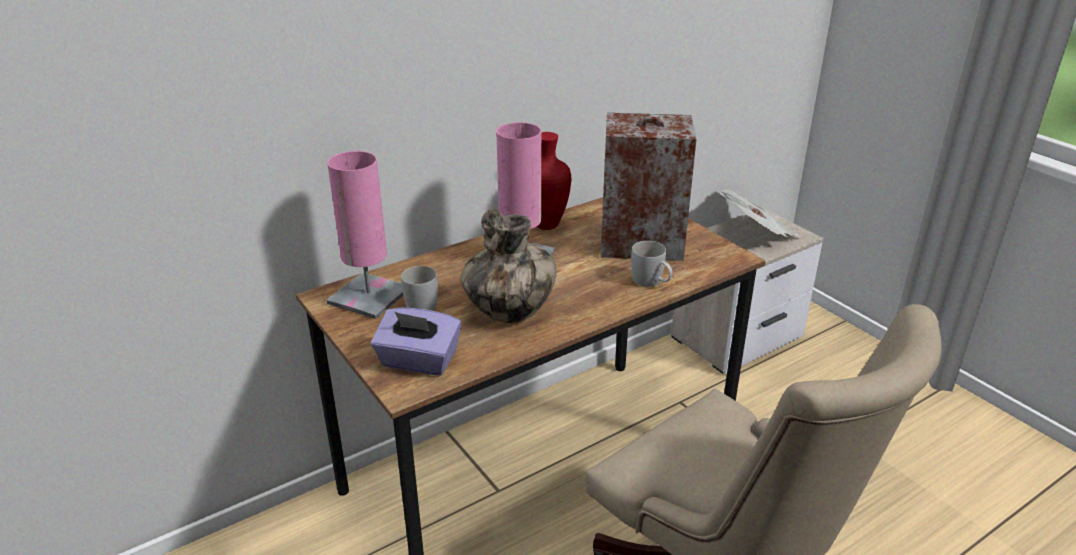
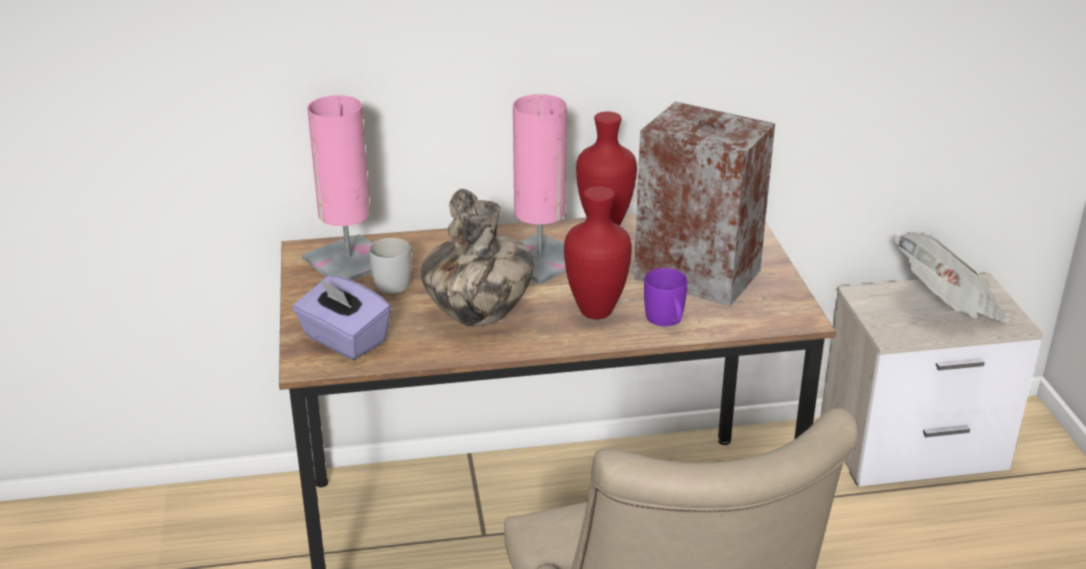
camera: 25 degrees right, 0 degrees up
(594, 288) = (594, 311): none -> red vase
(651, 282) = (666, 321): white mug -> purple mug

